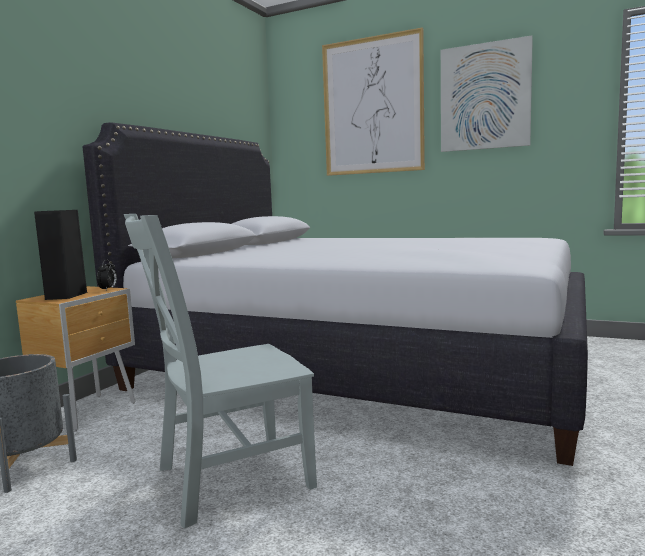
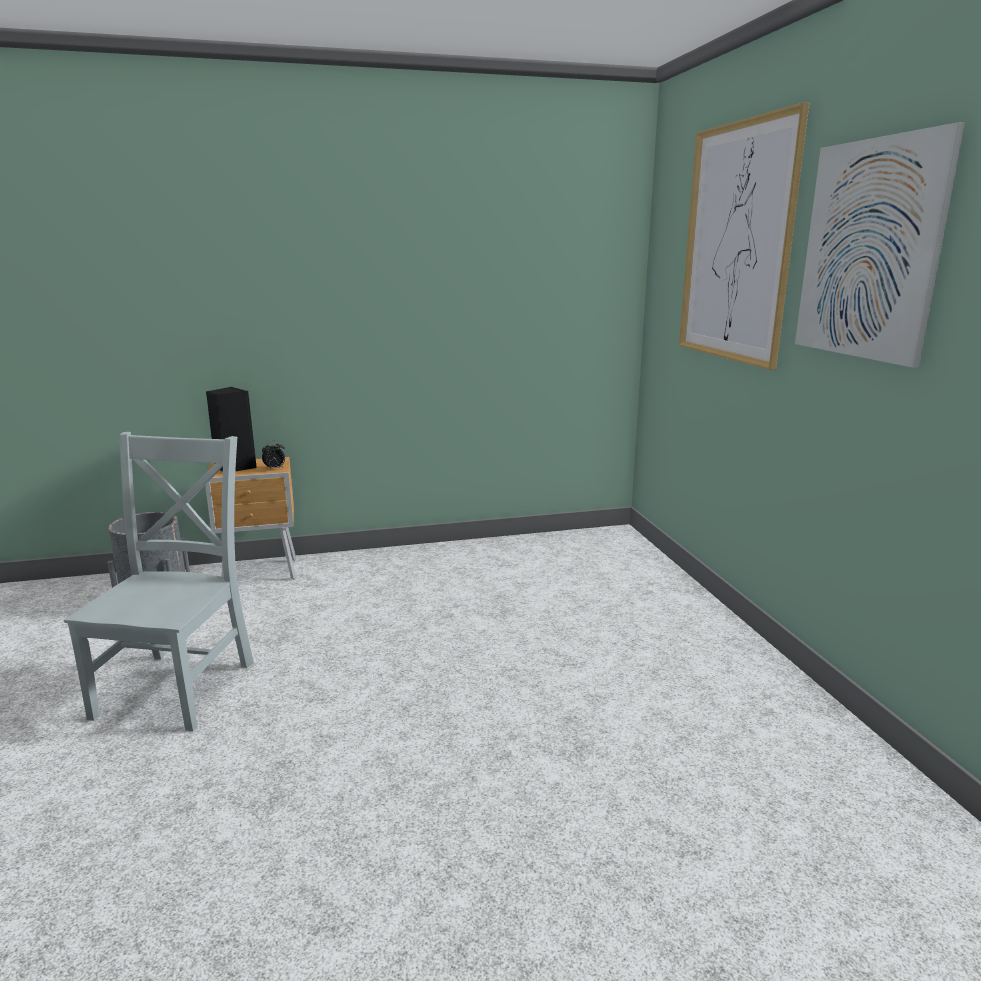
camera: 50 degrees right, 10 degrees up
(227, 479) = (180, 685): grey chair -> grey chair turned 75 degrees clockwise
(361, 367) = (505, 642): white bed -> none

